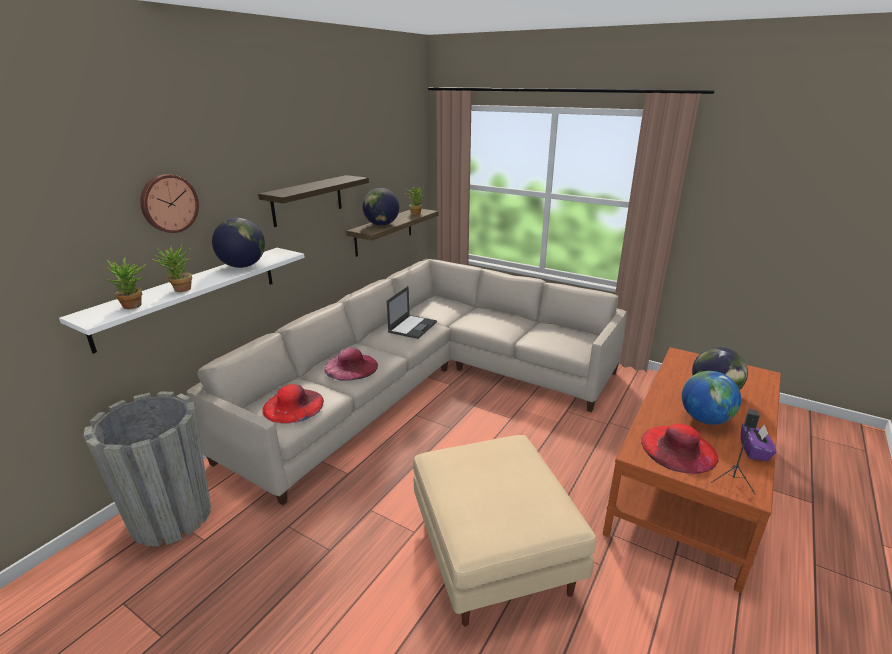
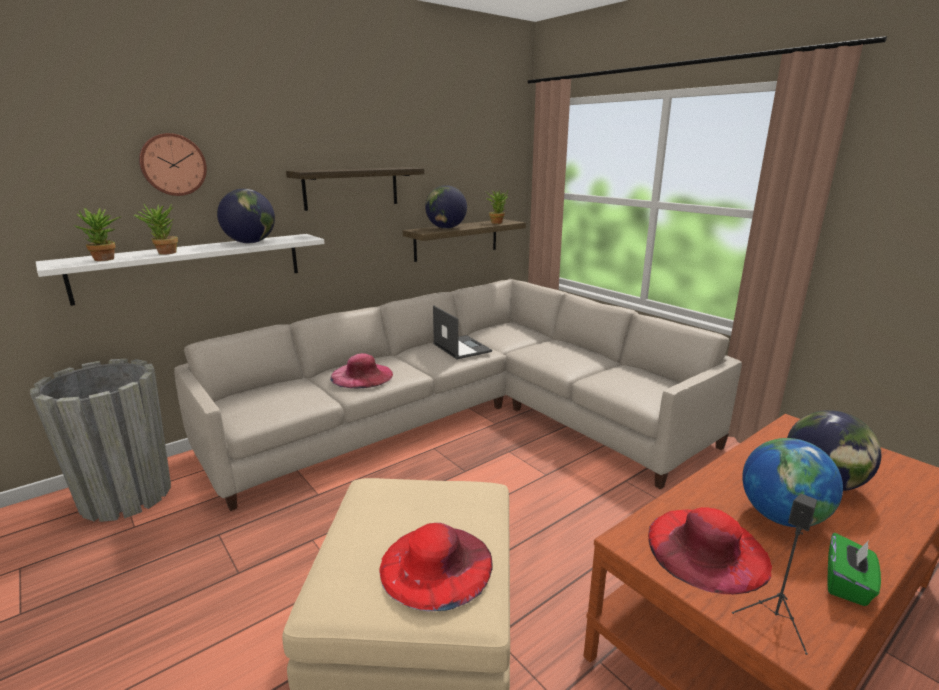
camera: 20 degrees right, 5 degrees down
(293, 405) = (271, 402): red hat -> red hat (436, 565)
(413, 327) = (461, 347): laptop -> laptop turned 75 degrees counterclockwise
(754, 451) = (847, 584): purple tissue box -> green tissue box

